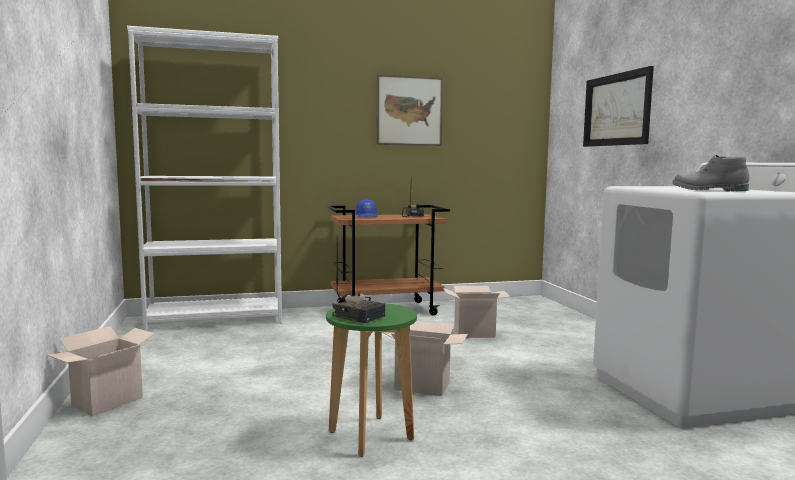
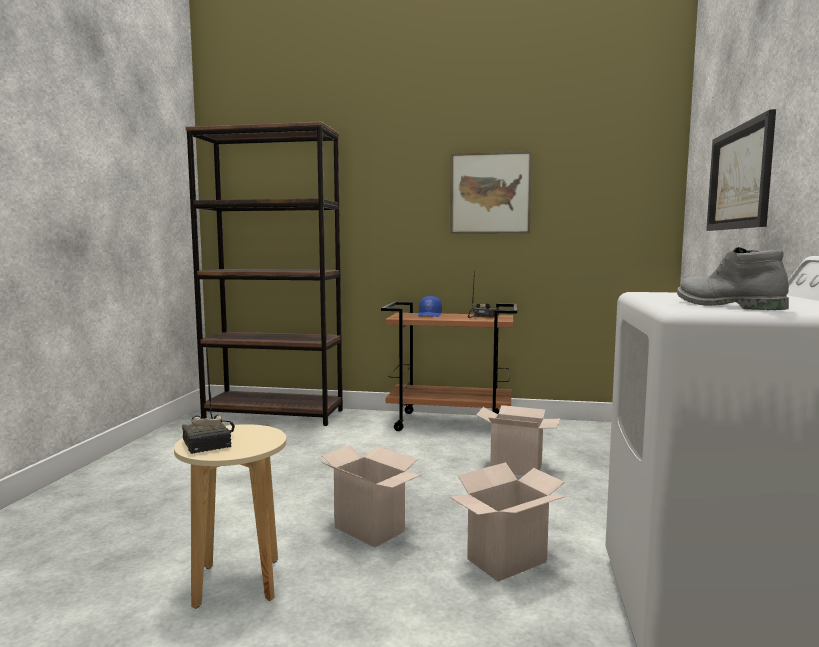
camera: 25 degrees right, 0 degrees up
(106, 403) = (79, 489): cardboard box -> cardboard box (506, 562)
(216, 320) = (274, 414): white bookcase -> brown bookcase
(371, 436) = (237, 583): green stool -> beige stool

